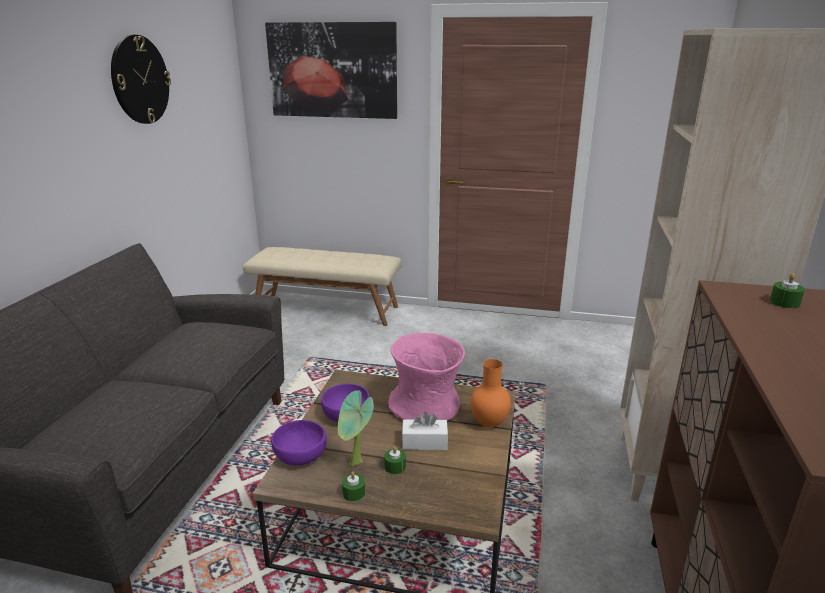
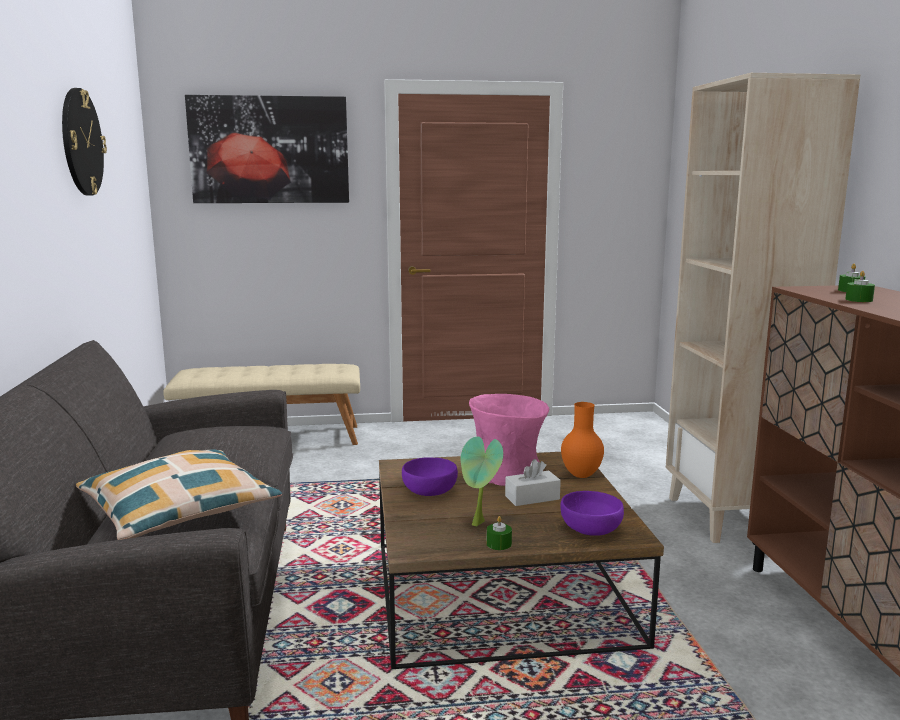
camera: 20 degrees left, 10 degrees down
(109, 414) = (179, 509): none -> pillow
(300, 456) = (412, 528): purple bowl -> purple bowl (590, 529)
(395, 467) = (520, 519): green candle -> green candle (859, 300)

